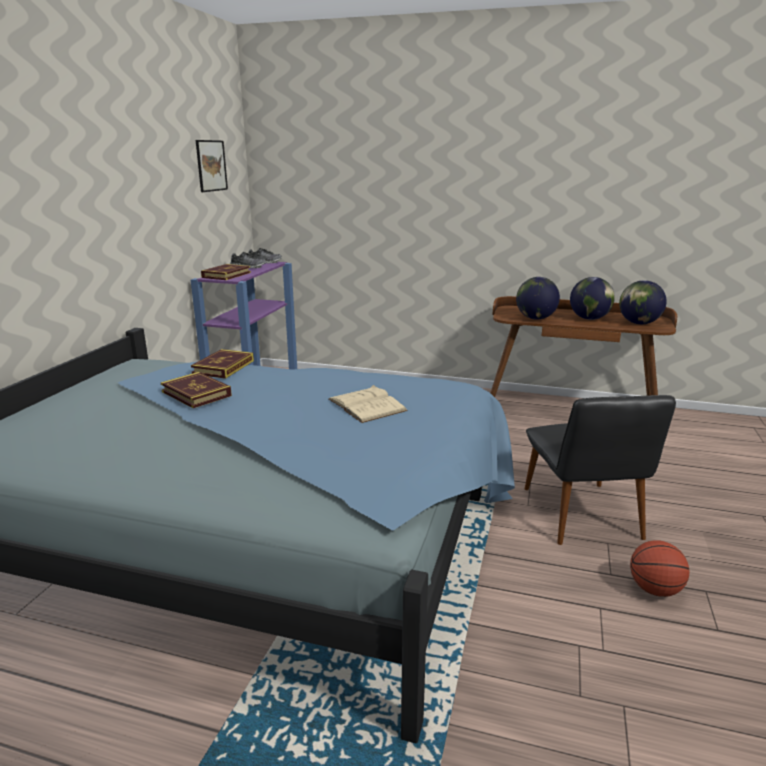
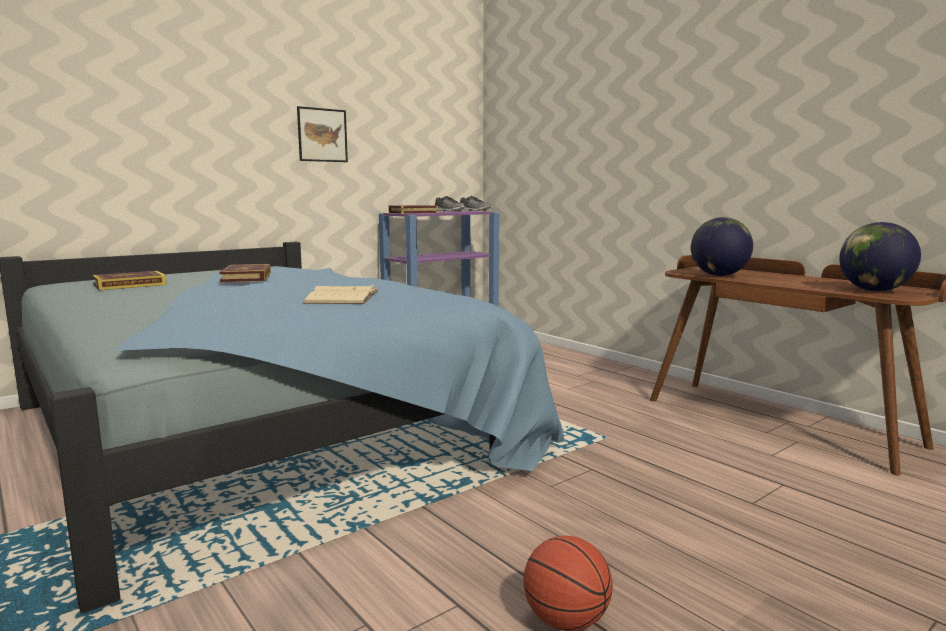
camera: 35 degrees right, 10 degrees down
(211, 165) = (426, 112): picture -> picture (322, 135)
(223, 367) = (311, 271): book -> book (130, 284)
(581, 512) = (607, 513): black chair -> none
(589, 319) = (801, 282): globe -> none

